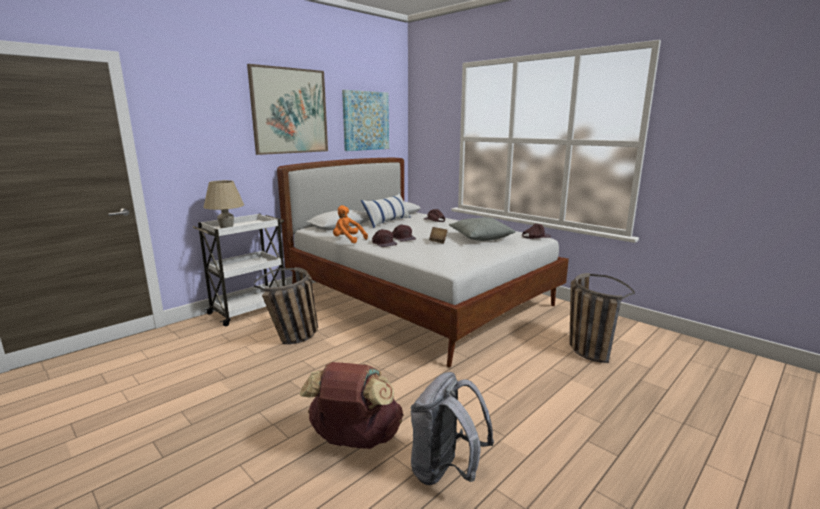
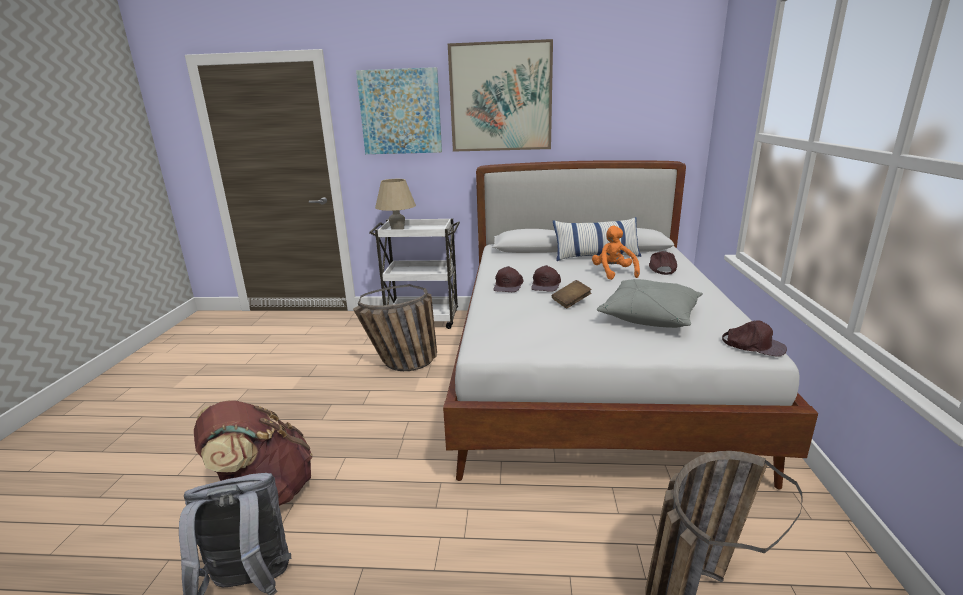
camera: 50 degrees right, 5 degrees up
(348, 240) = (489, 270): orange plush toy -> orange plush toy (613, 273)
(365, 121) = (624, 105): picture -> picture (400, 112)

